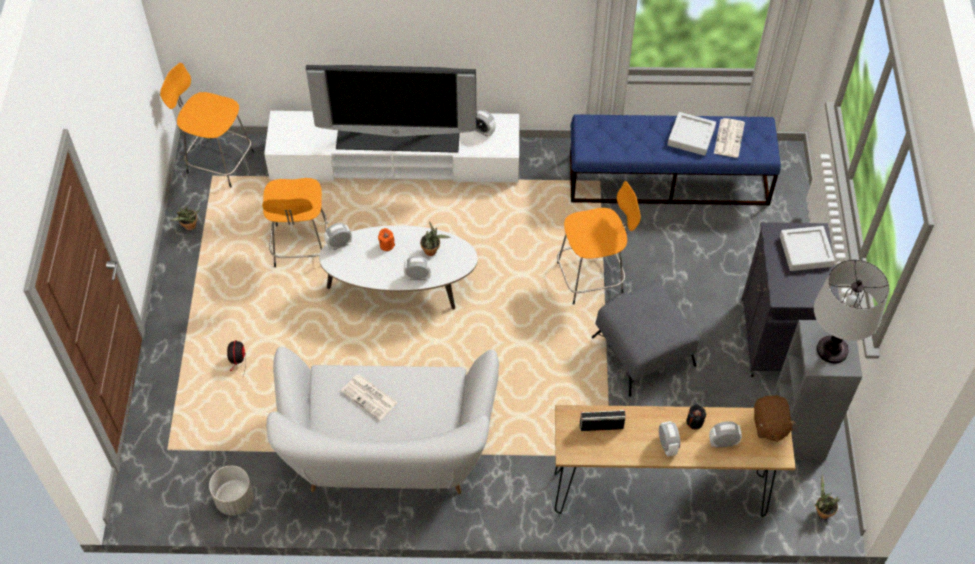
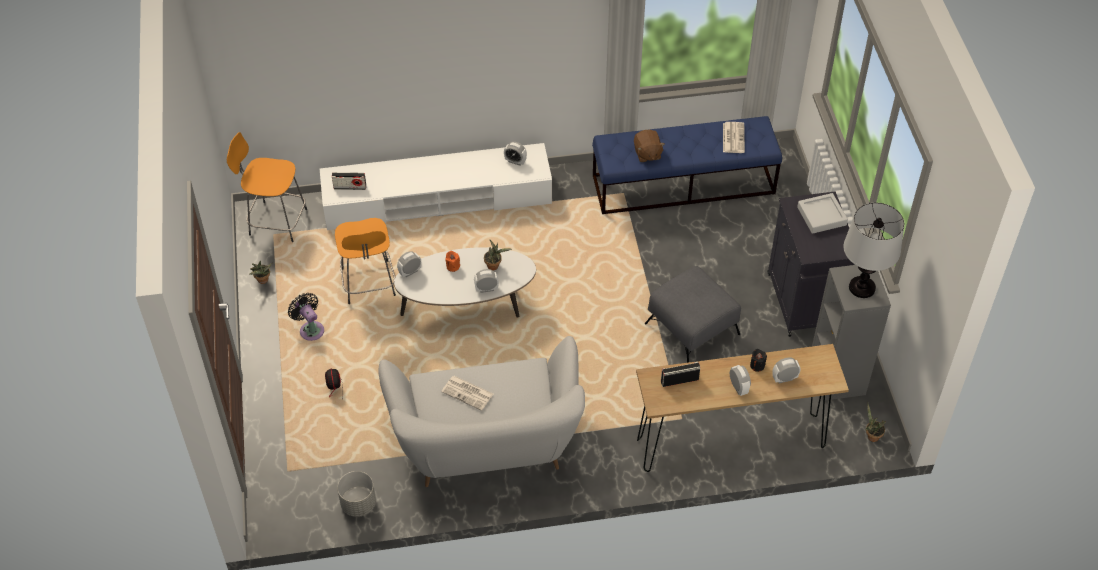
camera: 10 degrees left, 5 degrees down
(228, 289) = (310, 329): none -> black fan
(298, 136) = (350, 187): none -> radio
(398, 136) = (441, 175): television -> none
(592, 277) = (634, 274): orange stool -> none
(691, 136) = (700, 141): grey tray -> none
(769, 425) = (820, 359): brown plush toy -> brown plush toy (647, 154)

